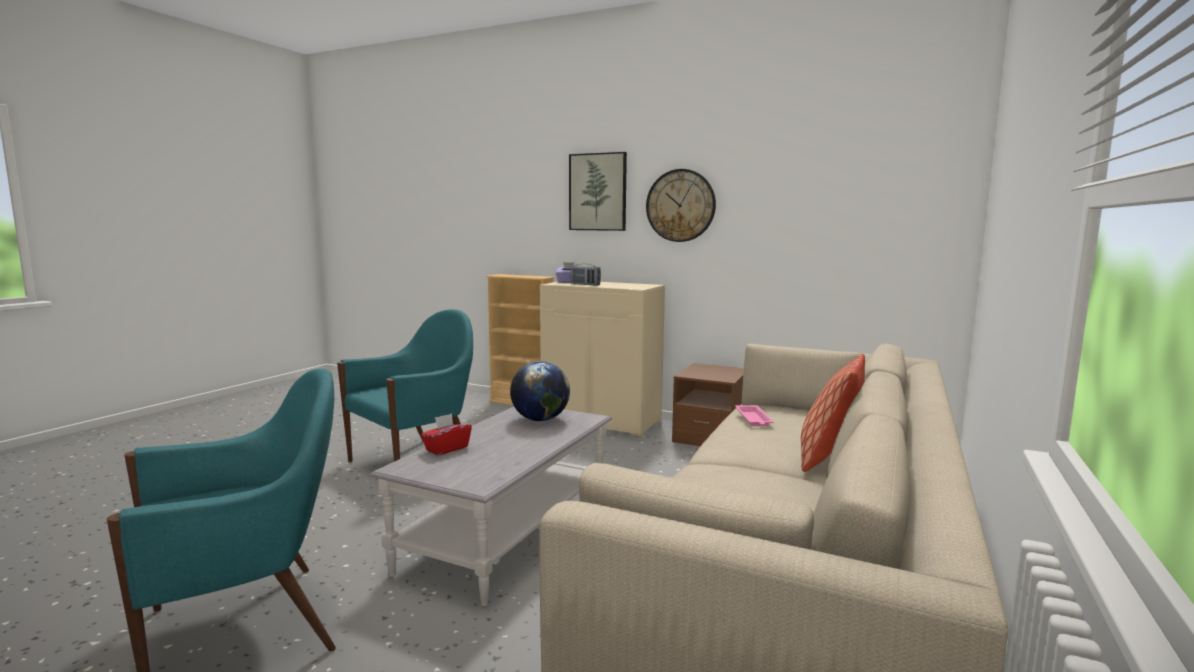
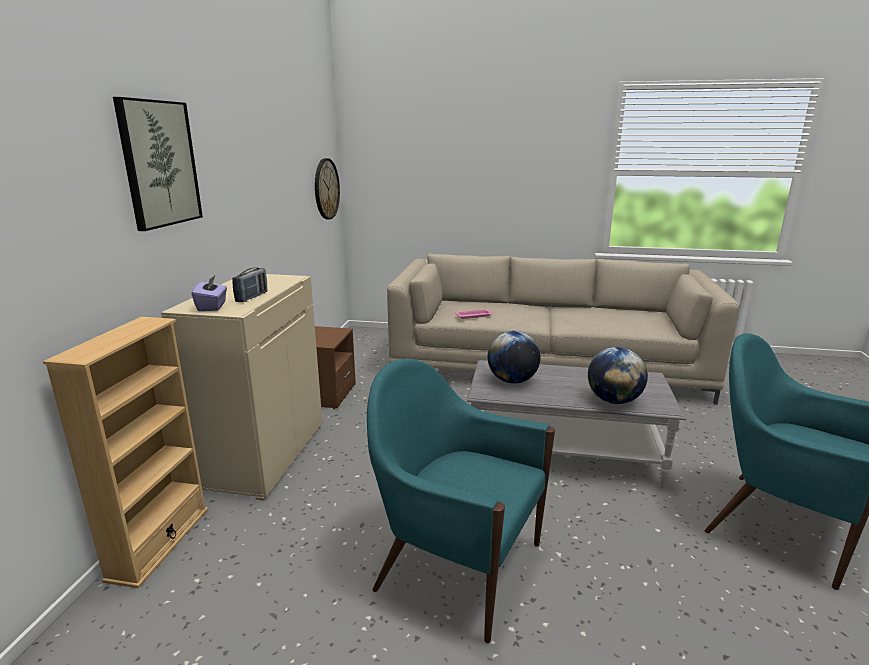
camera: 105 degrees left, 10 degrees up
(446, 449) = (613, 400): red tissue box -> globe
(680, 205) = (233, 176): wall clock -> wall clock (326, 189)
(828, 458) = (523, 305): pillow -> none

